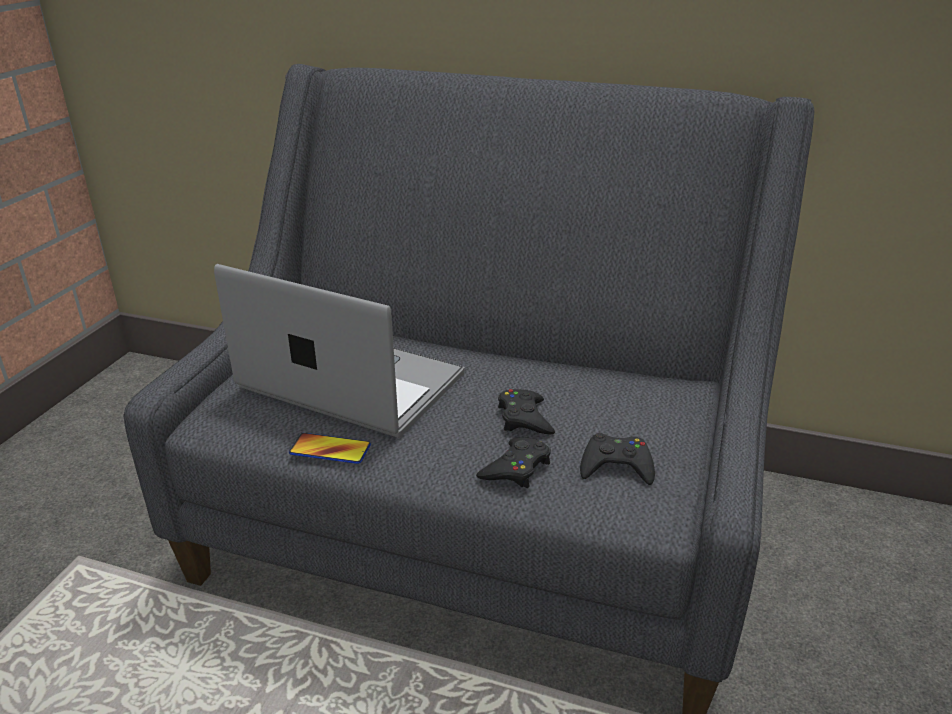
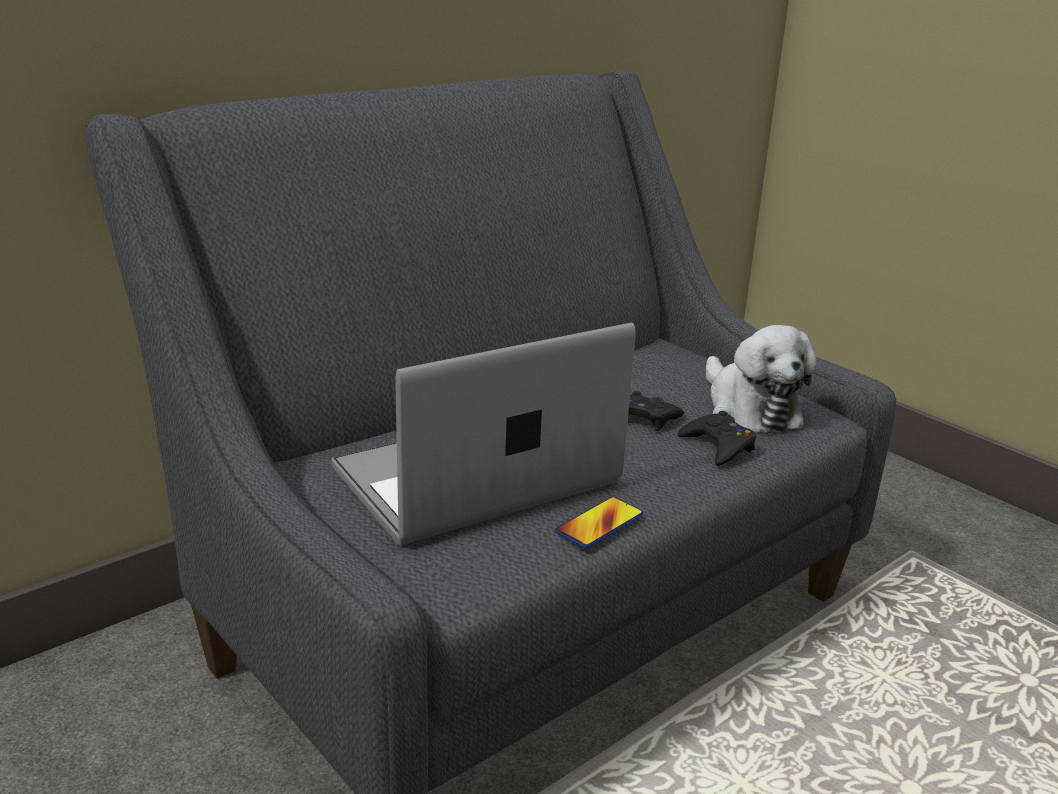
camera: 60 degrees left, 5 degrees down
(616, 466) = (749, 408): black game controller -> plush toy

